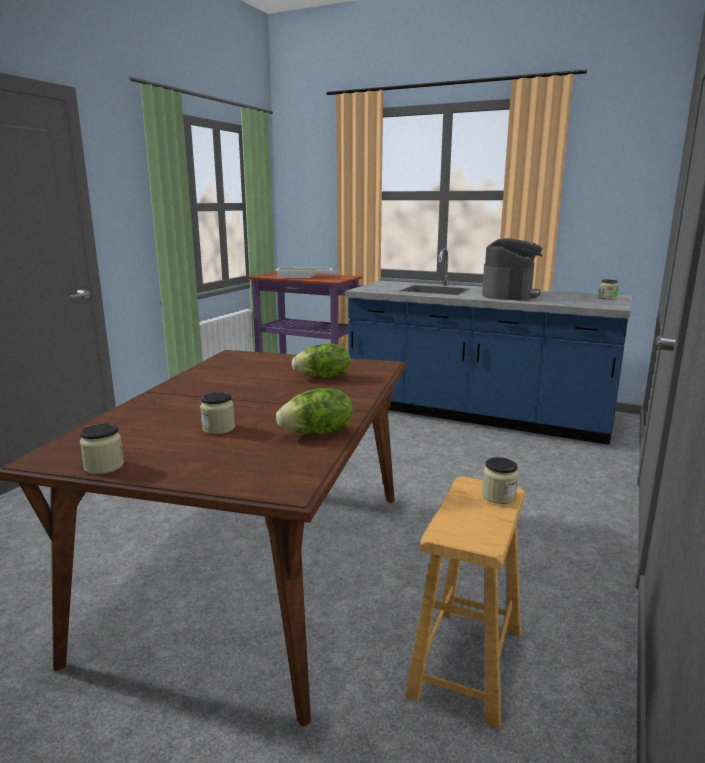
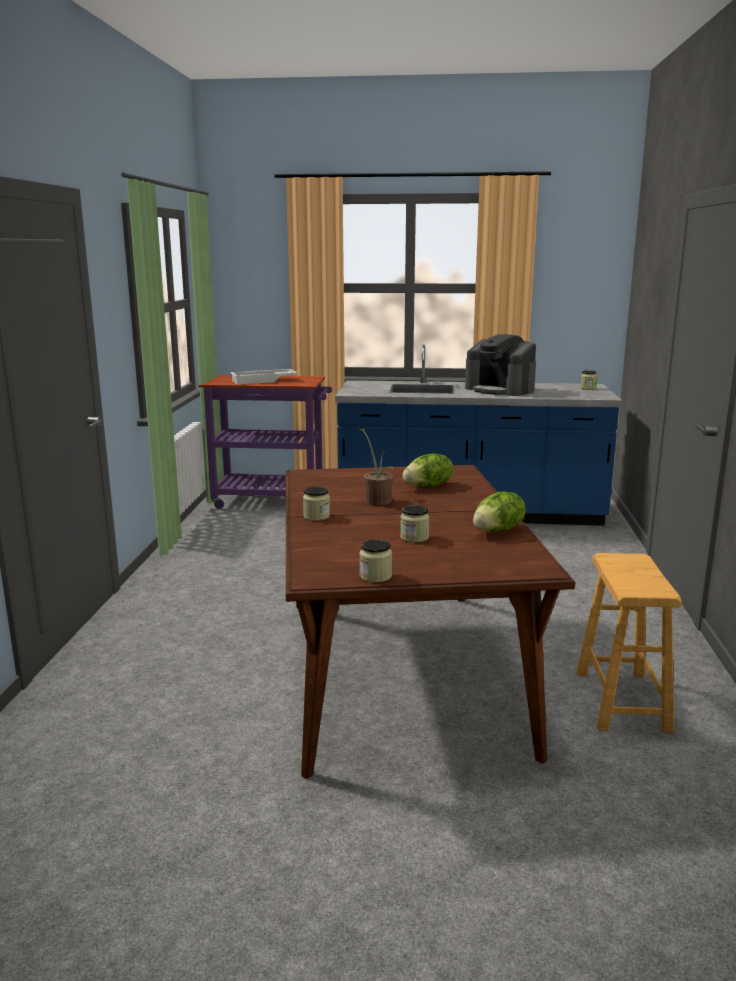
camera: 20 degrees left, 0 degrees up
(252, 385) = (377, 499): none -> potted plant
(498, 496) = (638, 562): jar -> jar (316, 516)
(509, 294) = (500, 390): coffee machine -> coffee machine turned 135 degrees clockwise

